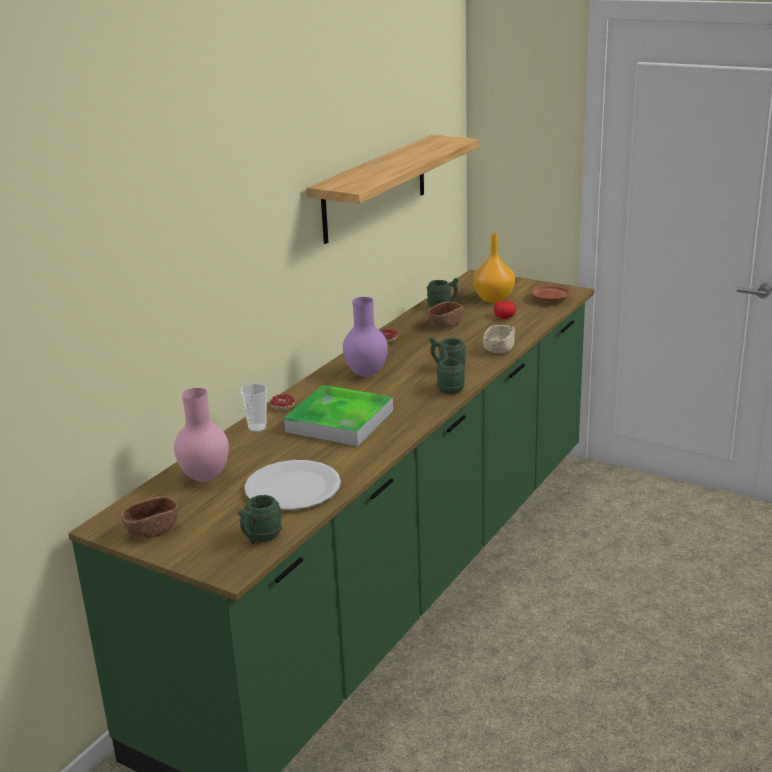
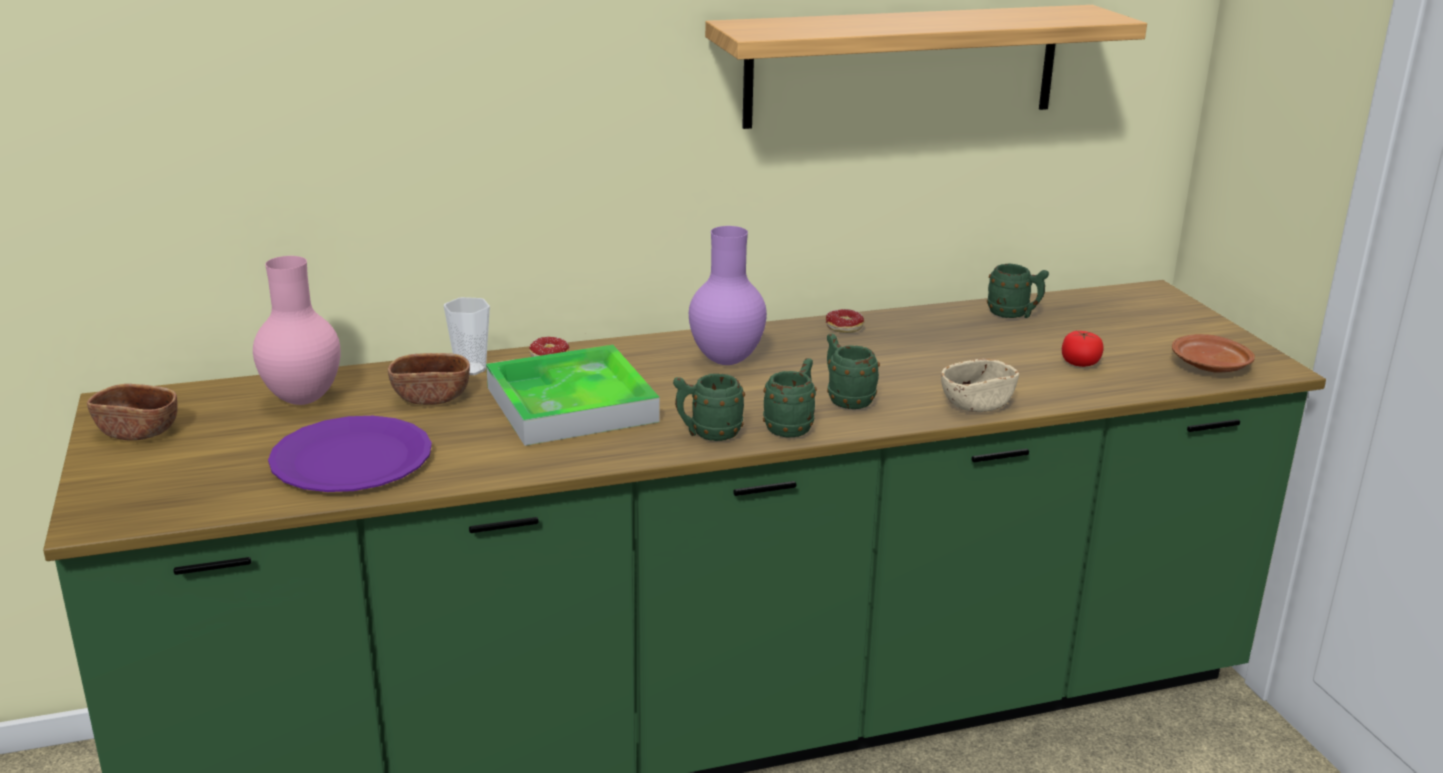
camera: 40 degrees right, 0 degrees up
(260, 538) = (197, 499): green mug -> green mug (708, 434)
(293, 488) = (351, 459): white plate -> purple plate
(445, 324) = (967, 339): brown bowl -> brown bowl (431, 397)
(494, 299) = (1115, 332): orange vase -> none

